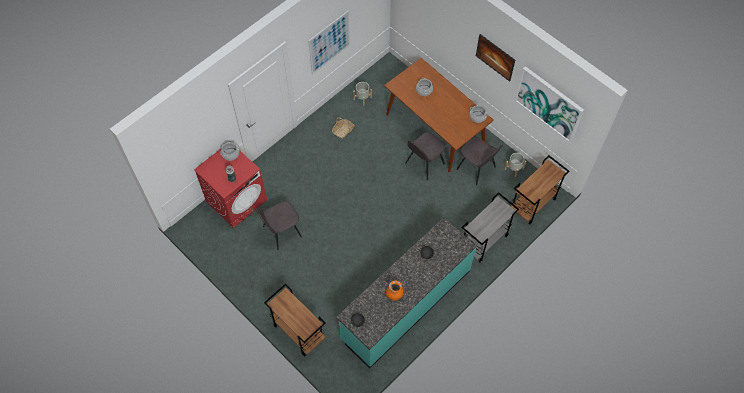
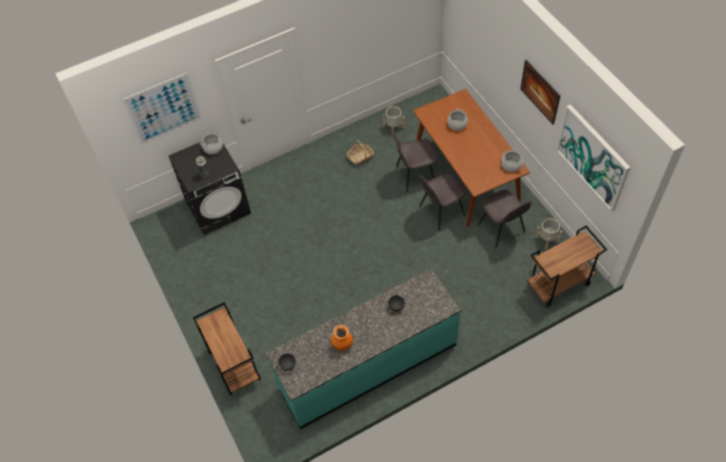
camera: 20 degrees right, 5 degrees down
(237, 200) = (218, 206): red washing machine -> black washing machine
(281, 232) = (254, 251): grey chair -> grey chair (414, 175)
(329, 42) = (356, 47): picture -> picture (163, 109)
(484, 241) = (485, 314): grey cart -> none

